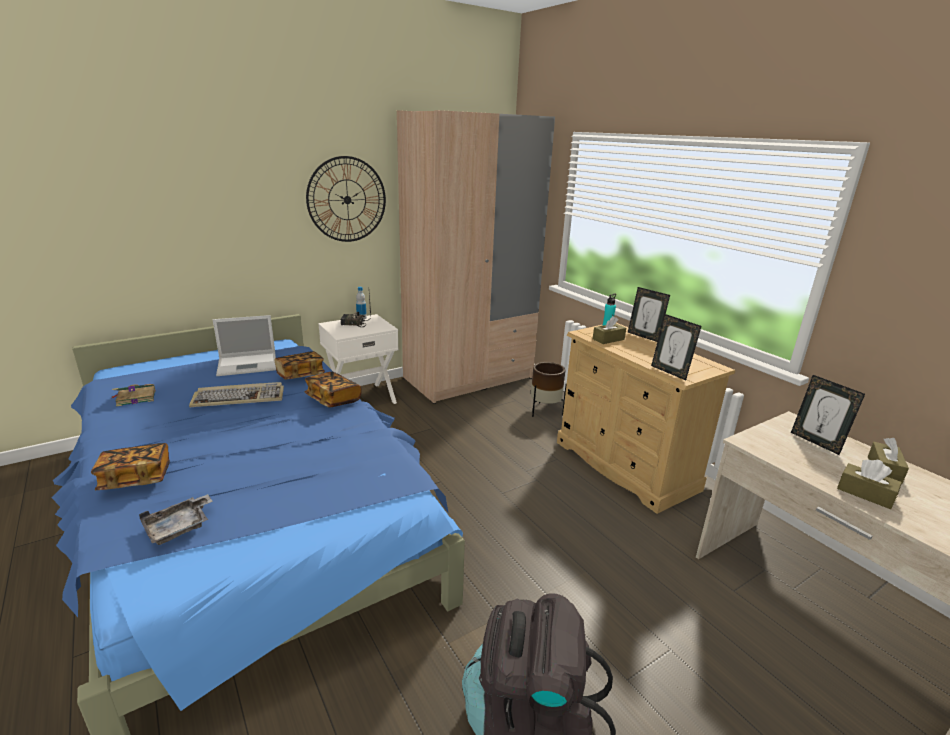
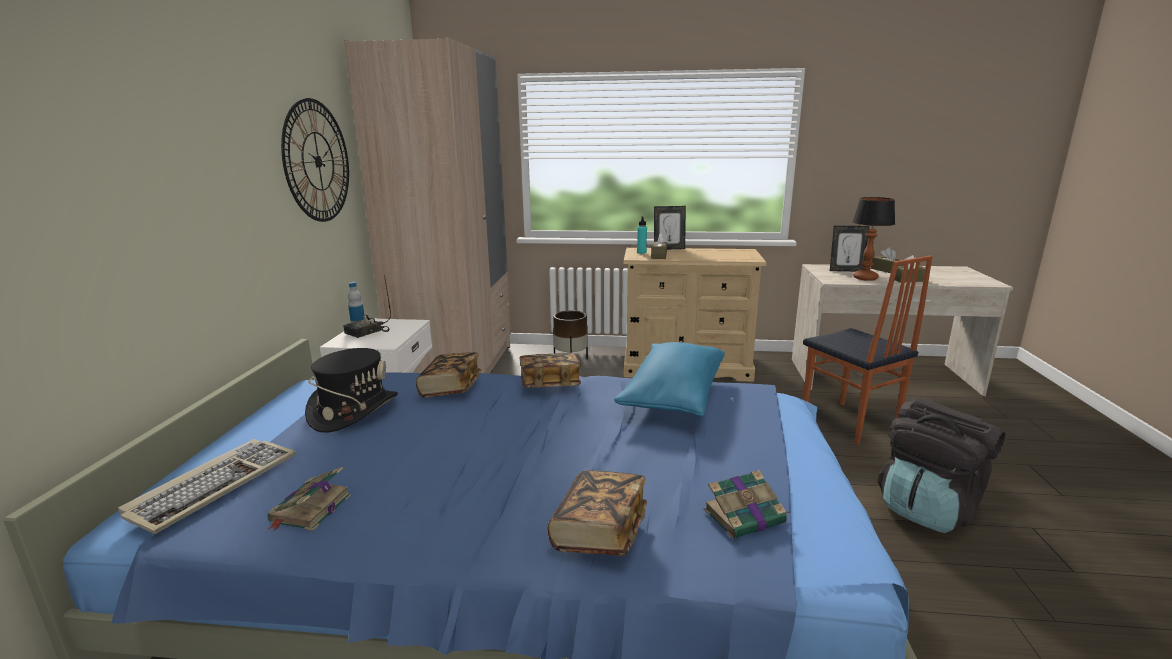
camera: 50 degrees left, 5 degrees down
(179, 527) = (745, 516): grey tray -> book
(240, 398) = (455, 431): keyboard -> keyboard (214, 486)
(249, 364) = (354, 410): laptop -> black hat
(360, 448) = (673, 396): none -> blue pillow
(653, 609) = (848, 423): none -> chair
(670, 372) = (740, 259): picture frame -> none
(805, 461) = (865, 278): none -> table lamp

